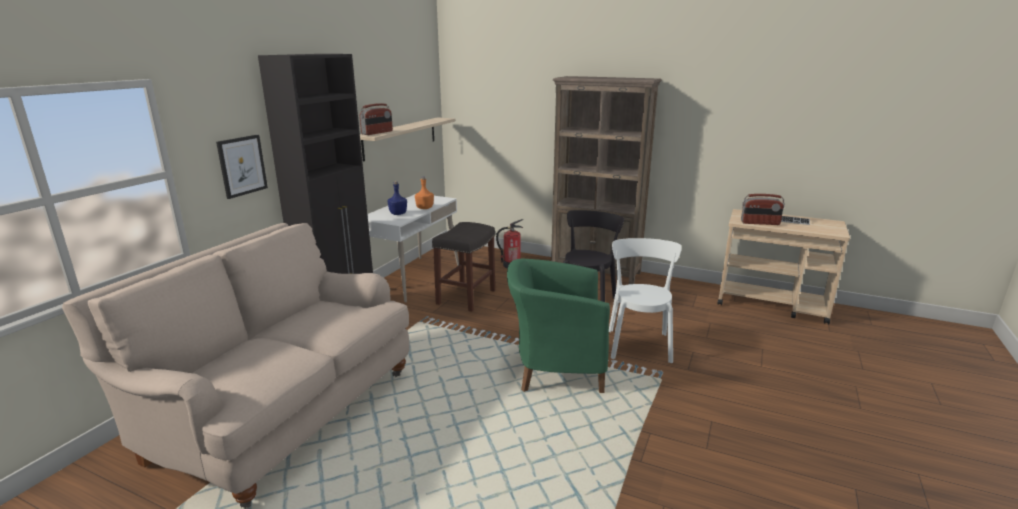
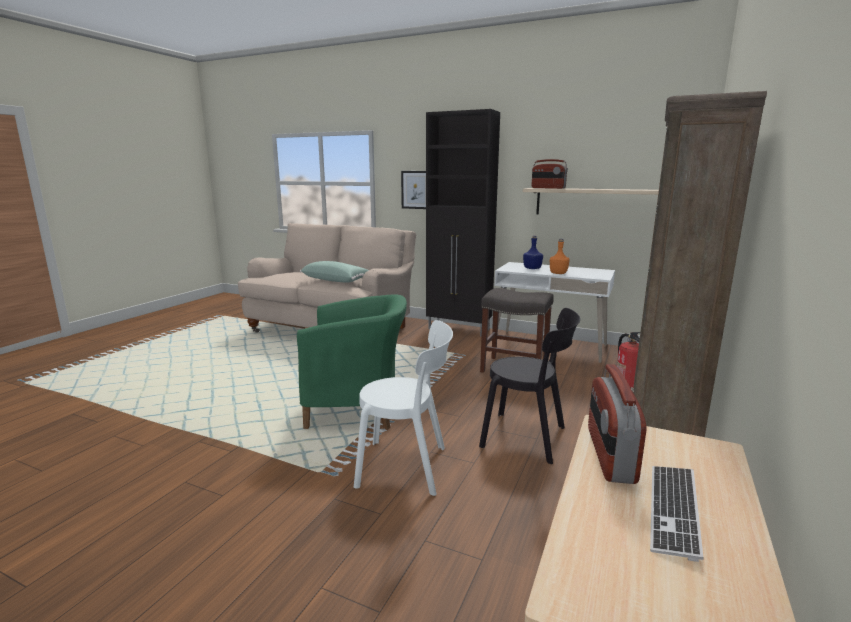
camera: 90 degrees right, 5 degrees down
(333, 319) = (336, 280): none -> green pillow
(555, 370) = (358, 409): green armchair -> green armchair turned 90 degrees clockwise

